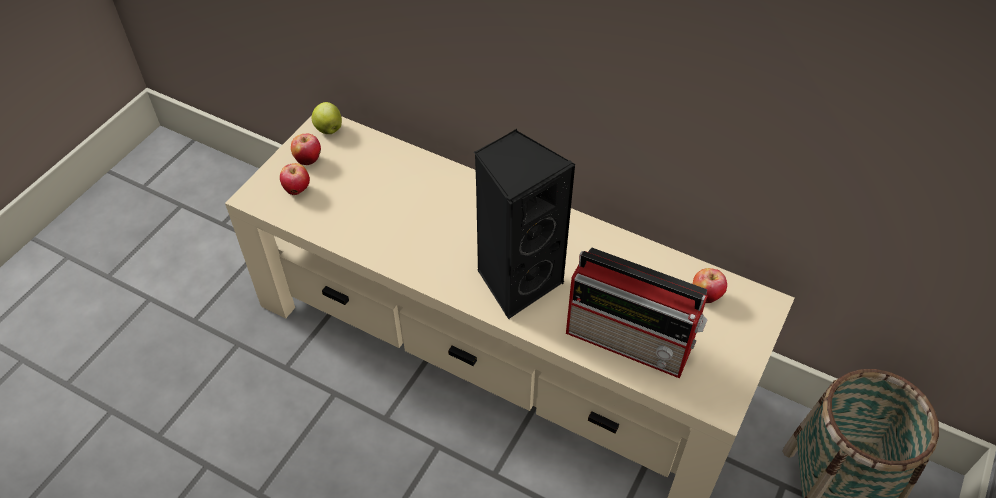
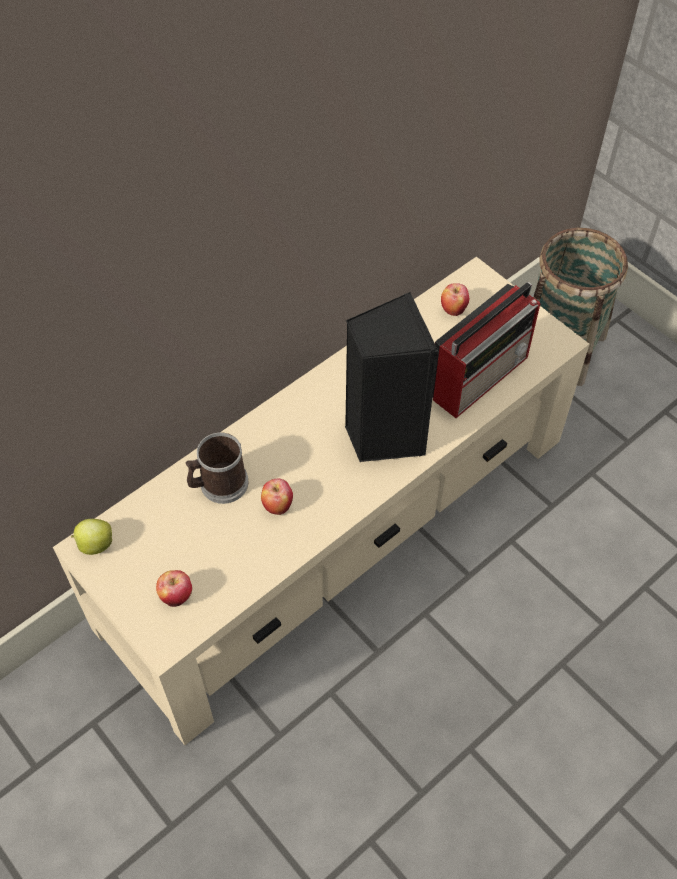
camera: 70 degrees left, 5 degrees up
(308, 160) = (134, 576): apple -> apple (277, 505)
(413, 182) = (218, 485): none -> mug

